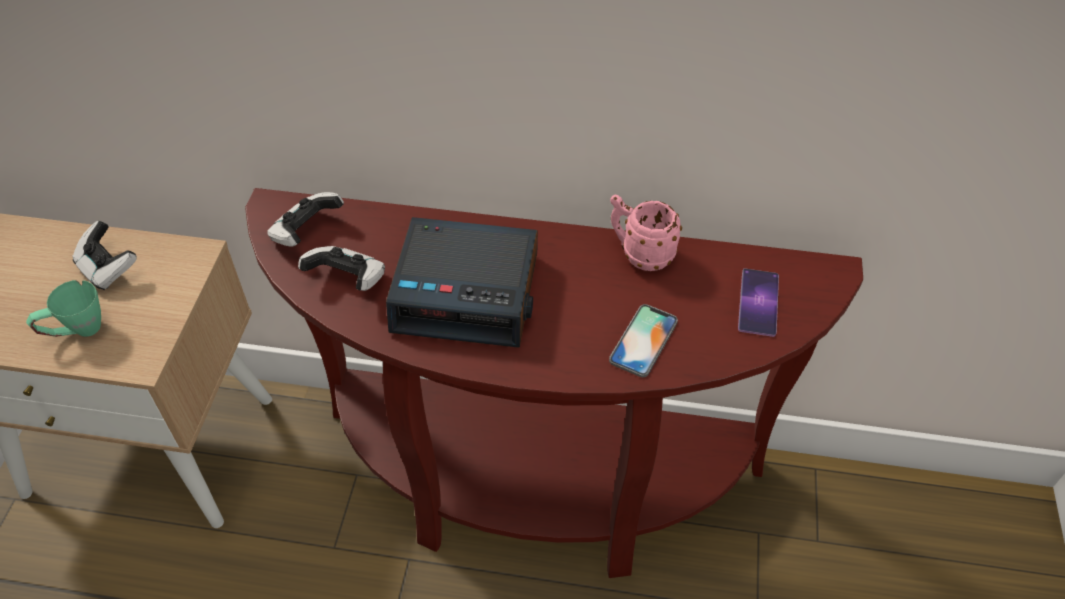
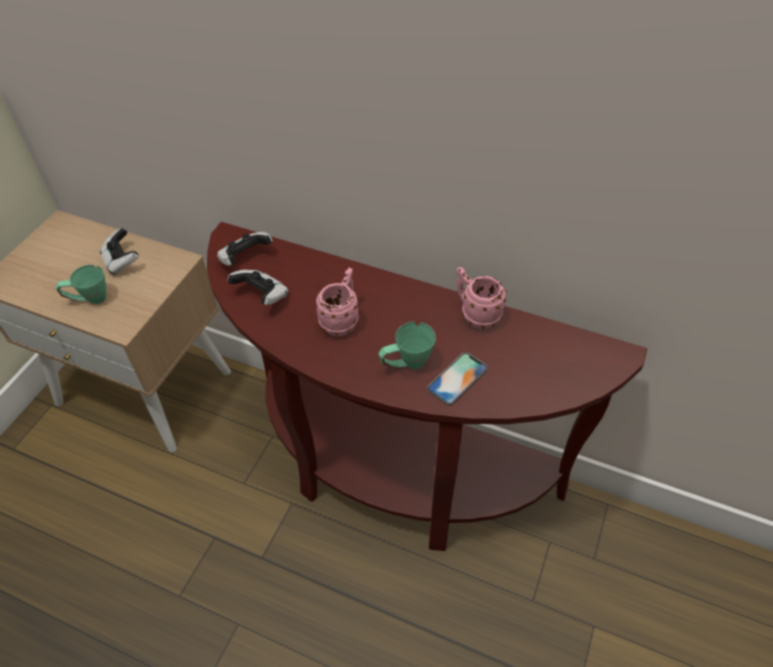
camera: 15 degrees right, 0 degrees up
(468, 292) = (342, 320): alarm clock -> pink mug
(572, 335) = (406, 365): none -> green mug
(758, 302) = (554, 367): phone -> none

